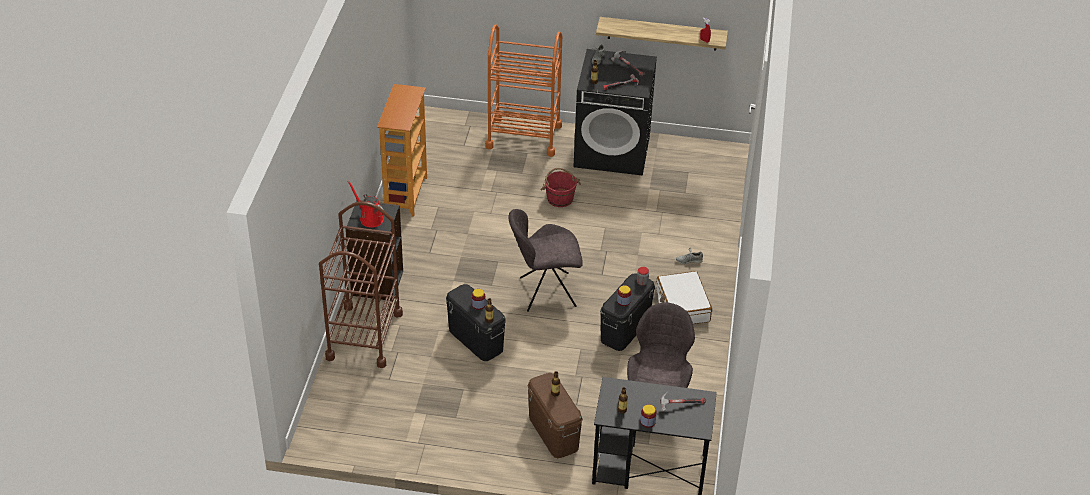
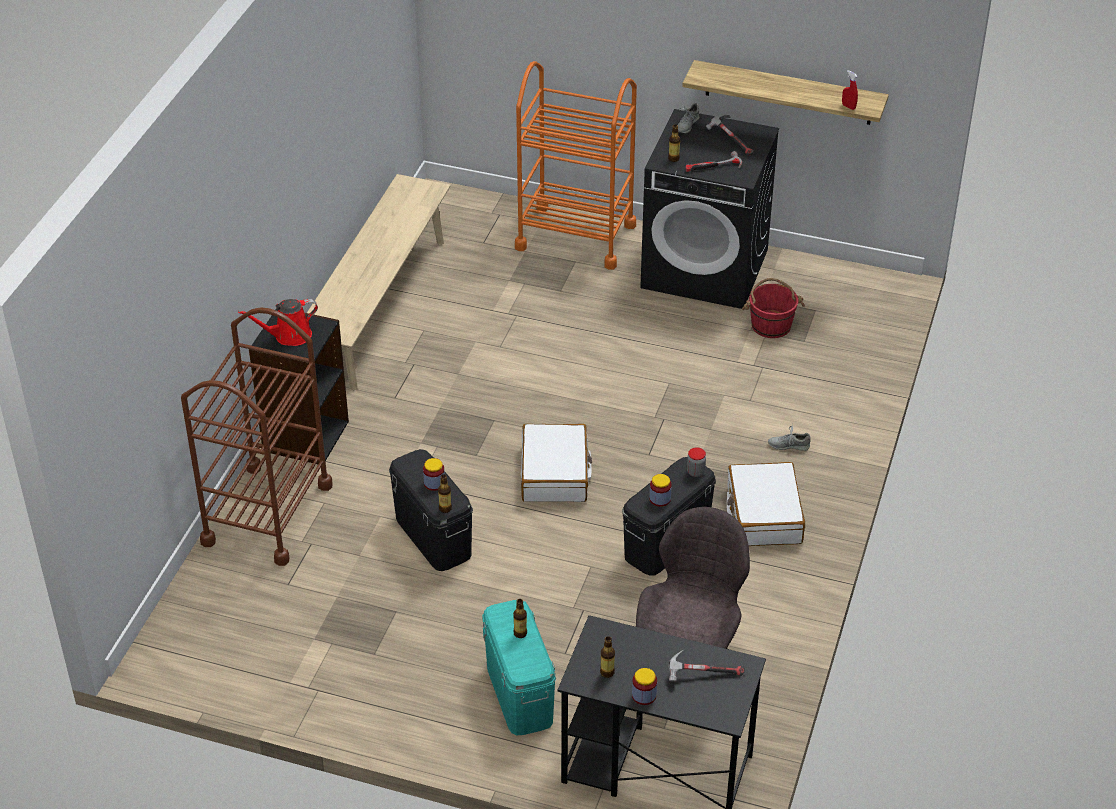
camera: 10 degrees right, 0 degrees up
(369, 218) = (289, 336): red watering can -> red watering can turned 75 degrees counterclockwise
(405, 195) = (379, 308): bookcase -> beige bench
(545, 292) = (555, 473): grey chair -> white suitcase
(553, 432) = (519, 693): brown storage box -> turquoise storage box
(560, 198) = (609, 333): red bucket -> red bucket (771, 325)

